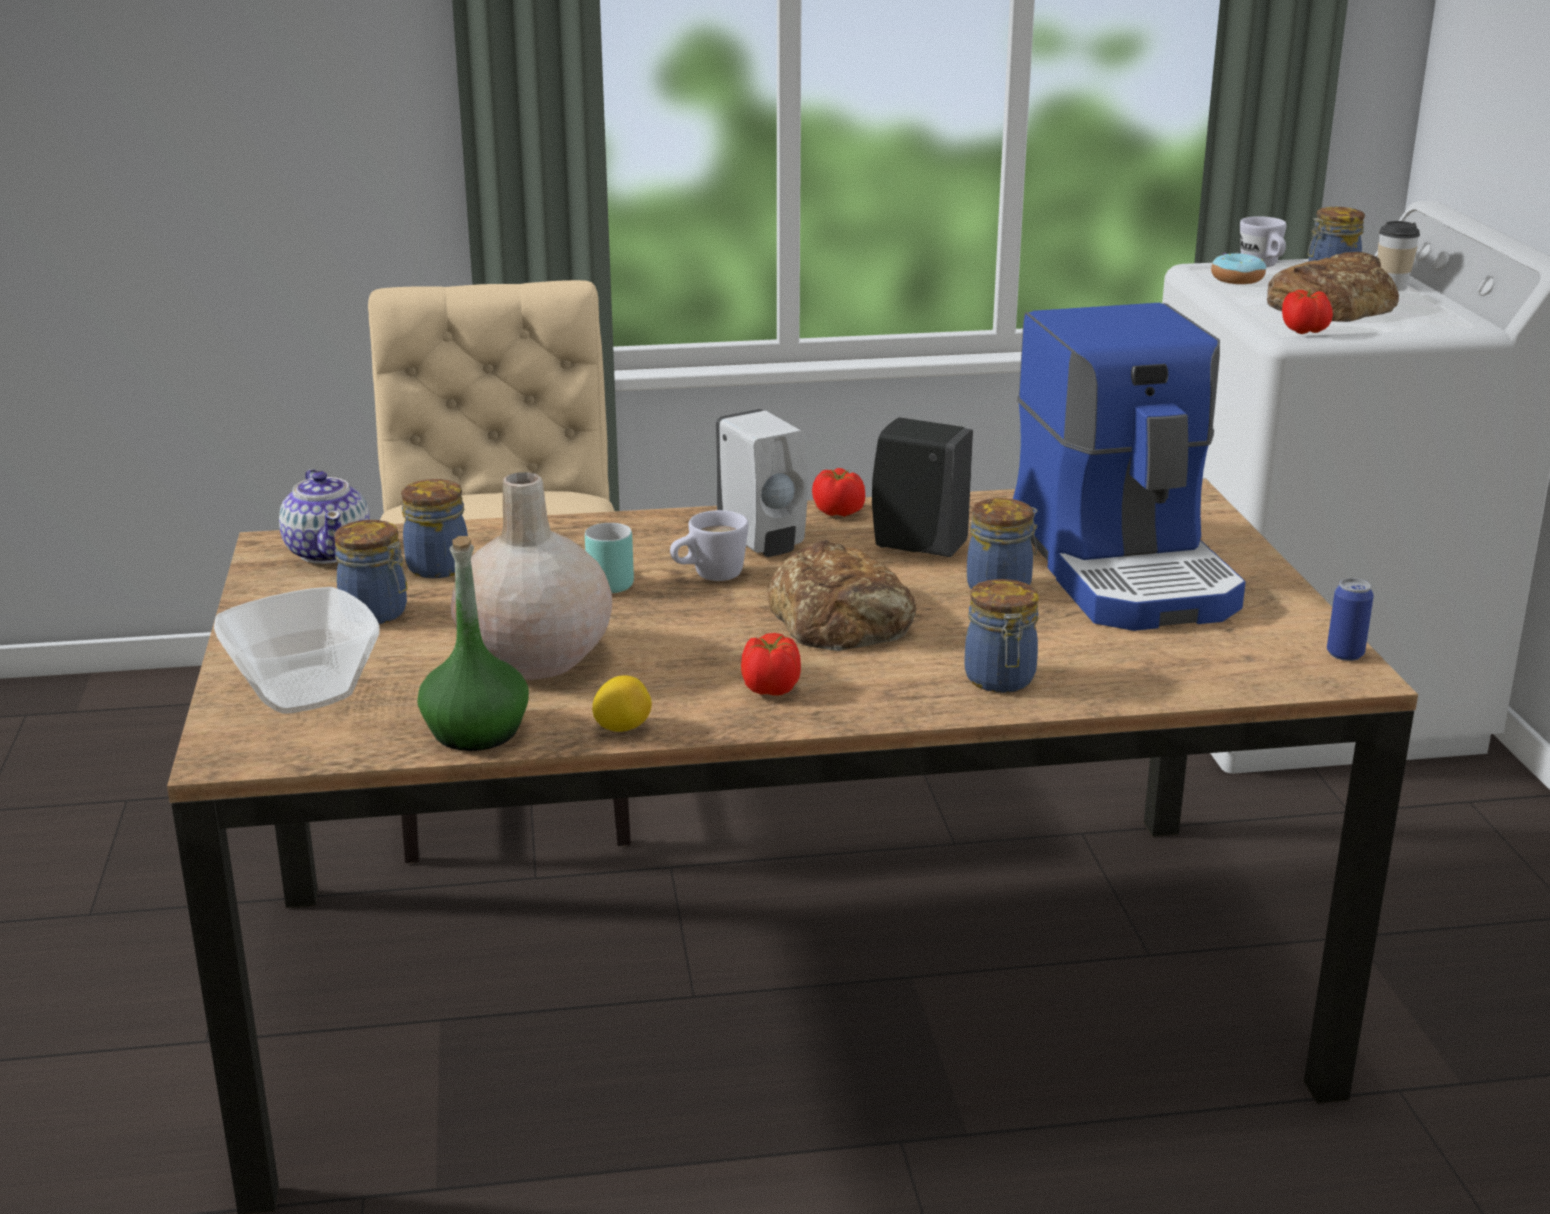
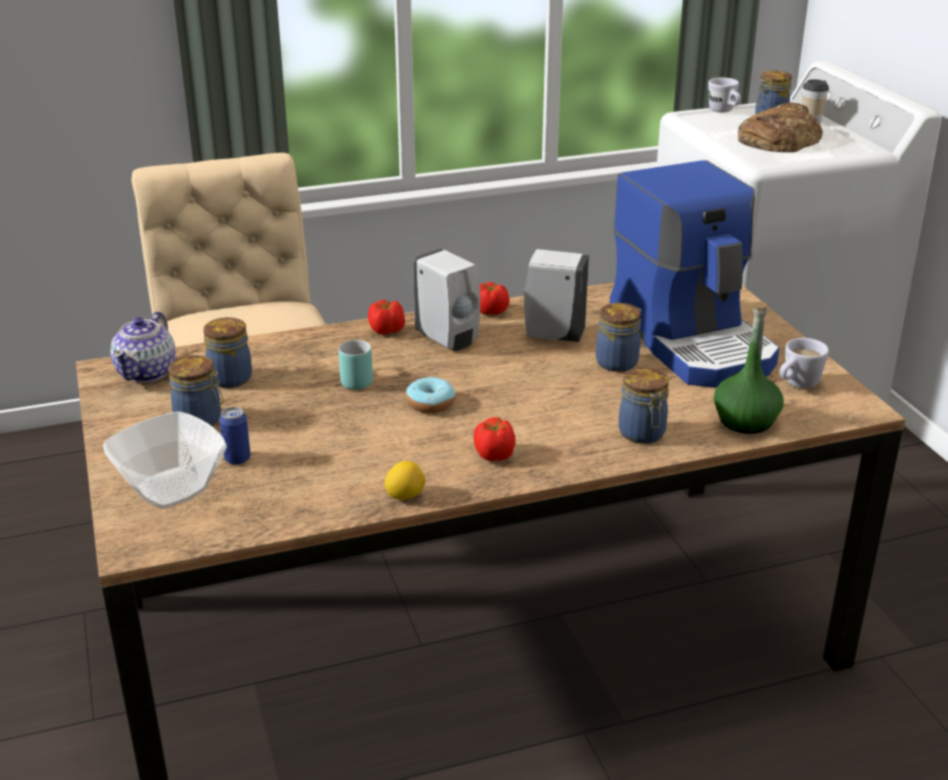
camera: 10 degrees left, 5 degrees up
(329, 551) = (147, 372): teapot -> teapot turned 45 degrees clockwise
(476, 732) = (305, 509): green bottle -> green bottle (746, 421)
(534, 659) = (325, 447): beige vase -> none
(708, 576) = (421, 370): white mug -> white mug (796, 385)
(843, 617) = (522, 394): bread -> none
(916, 548) = (552, 335): black soap dispenser -> white soap dispenser
(1237, 279) = (711, 122): donut -> donut (430, 403)
(1305, 331) = (770, 161): tomato -> tomato (387, 331)
(1345, 654) = (851, 393): can -> can (237, 459)

